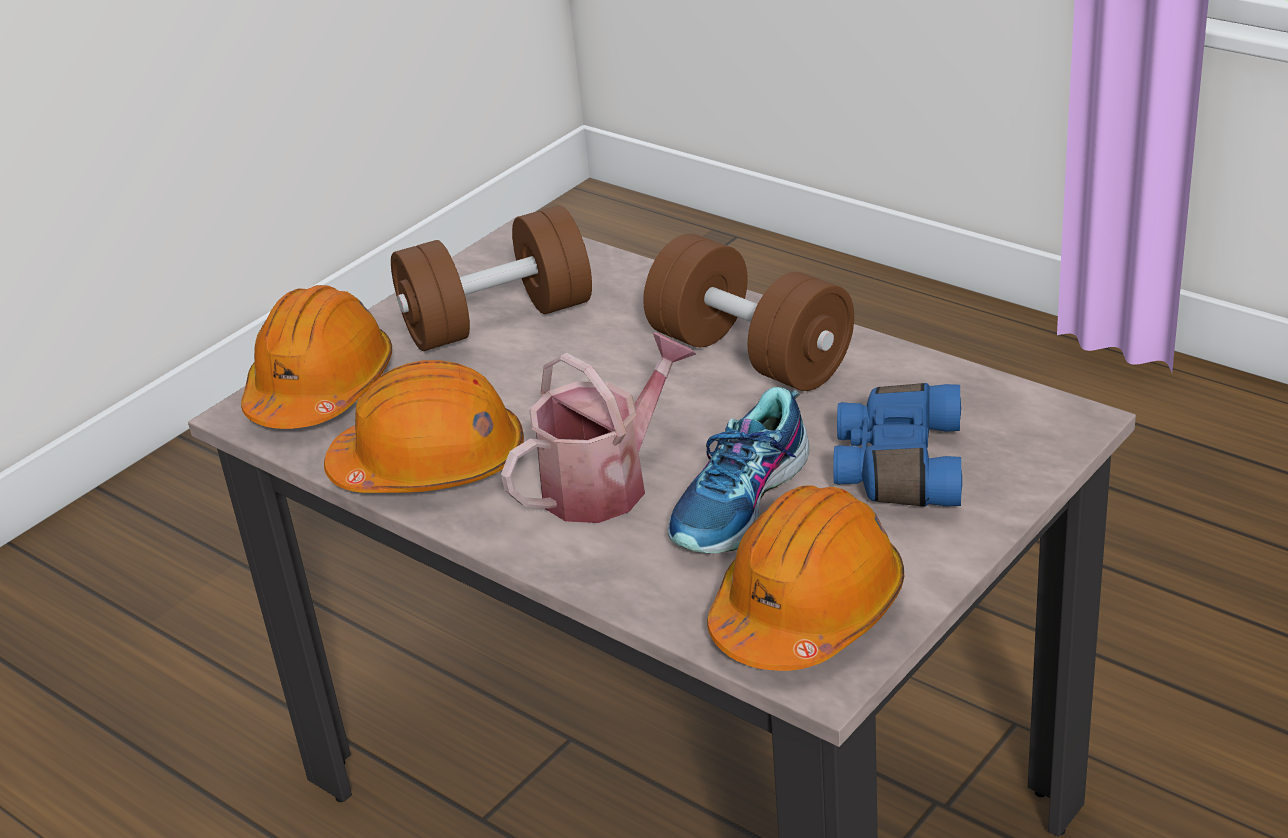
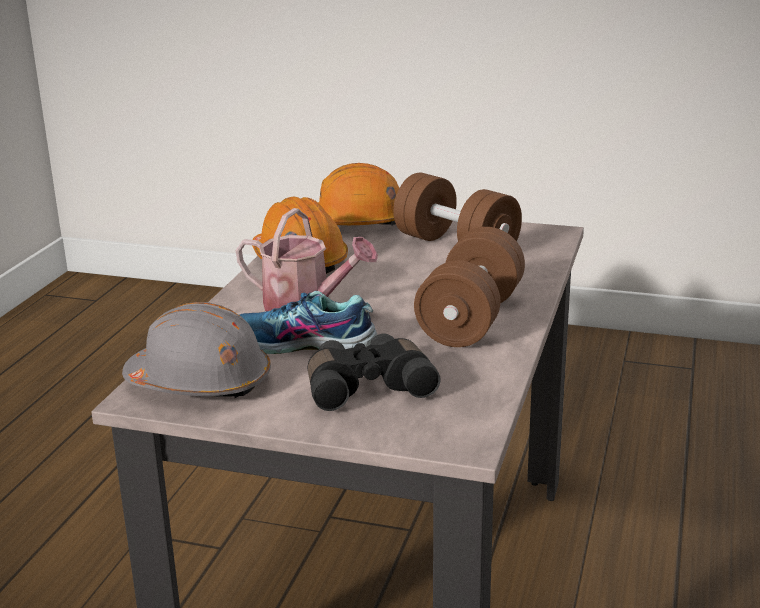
camera: 65 degrees right, 10 degrees down
(807, 610) = (200, 383): orange hard hat -> grey hard hat
(896, 467) = (367, 386): blue binoculars -> black binoculars

